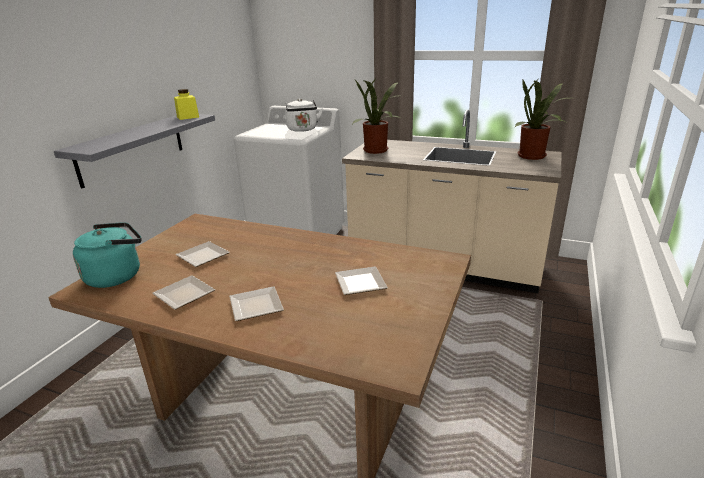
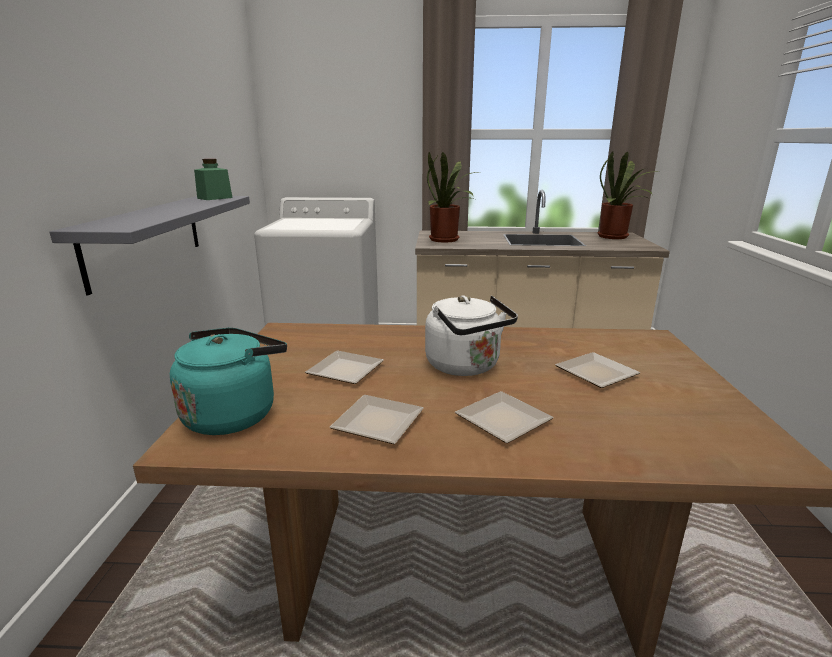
camera: 20 degrees left, 5 degrees down
(188, 117) = (215, 198): yellow jar -> green jar
(302, 130) = (340, 222): white kettle -> white kettle (466, 366)

